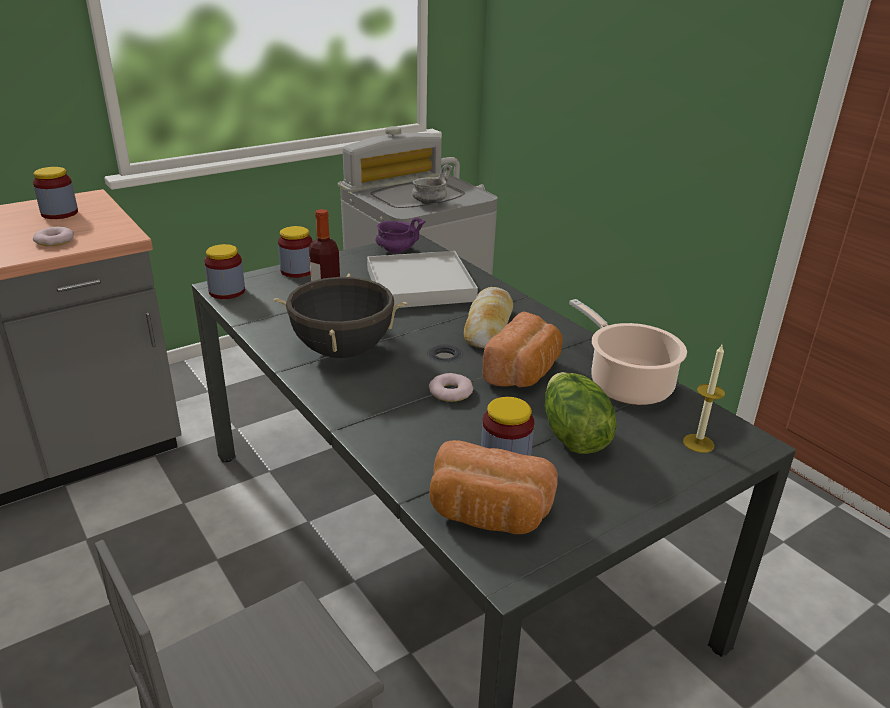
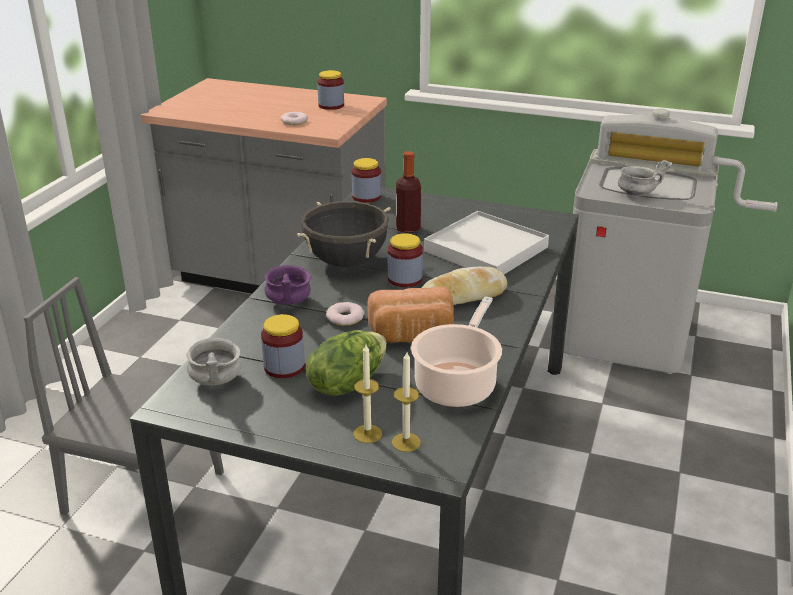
camera: 55 degrees right, 0 degrees up
(297, 271) = (432, 203): jar -> jar (405, 279)
(397, 251) = (529, 219): purple bowl -> purple bowl (289, 302)
(487, 515) = (217, 381): bread -> grey bowl
(669, 458) = (367, 434): none -> candle

